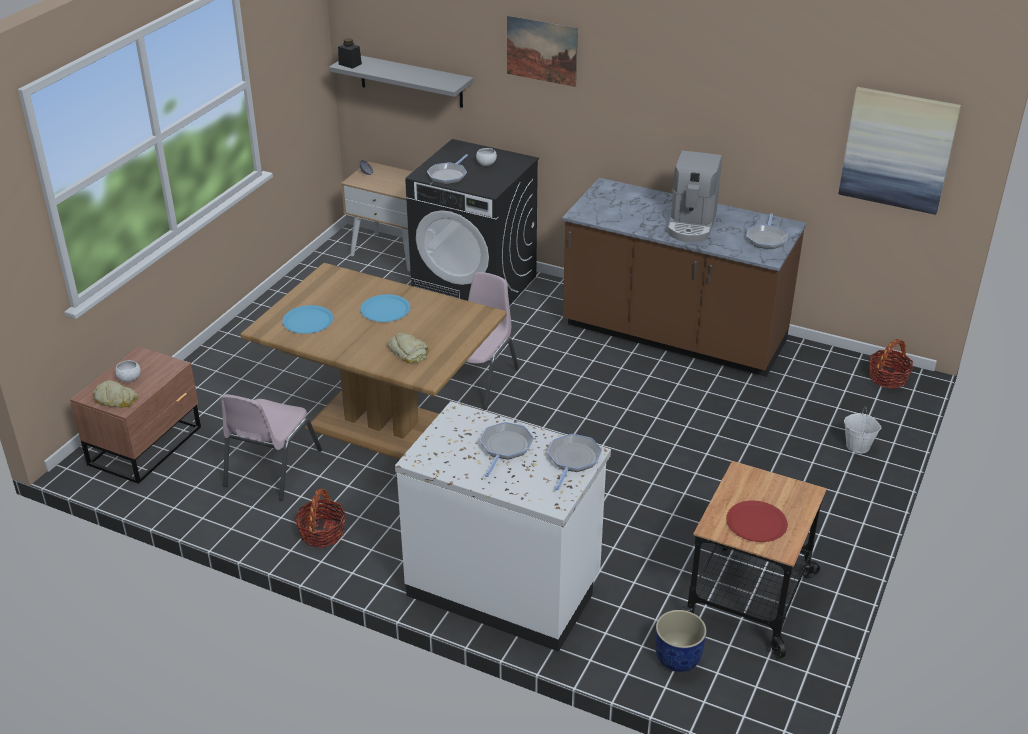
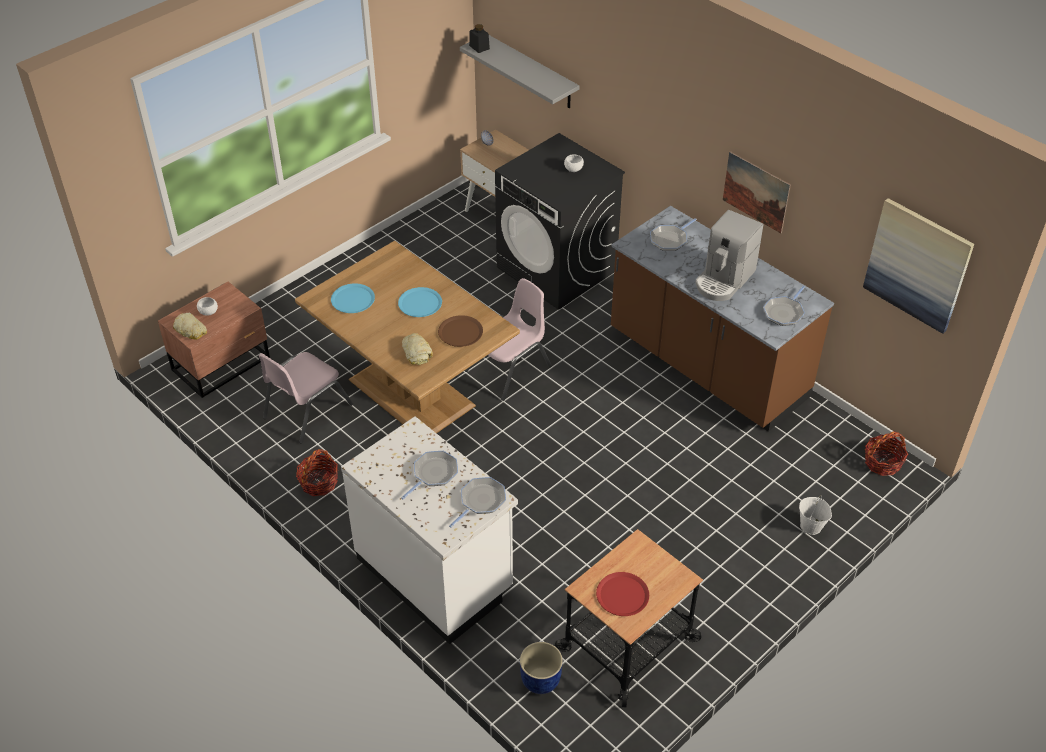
camera: 20 degrees right, 10 degrees up
(445, 325) = (460, 332): none -> brown plate
(448, 175) = (533, 175): frying pan -> frying pan (670, 239)
(542, 50) = (634, 80): picture -> picture (756, 192)

